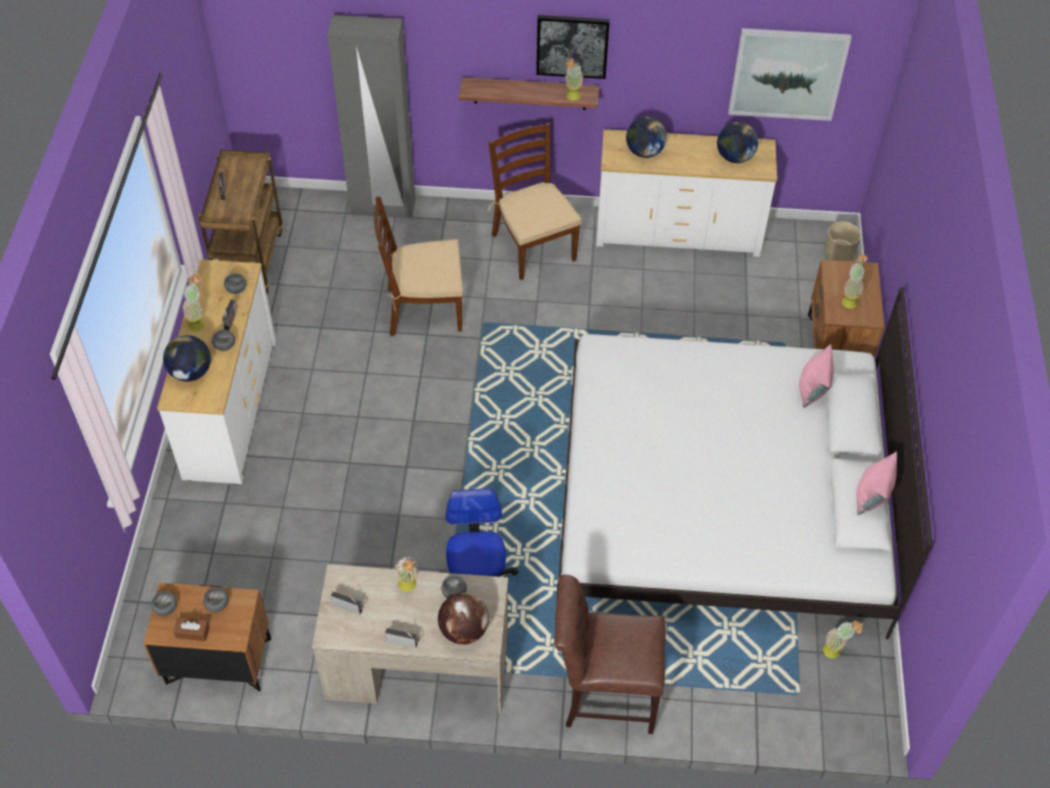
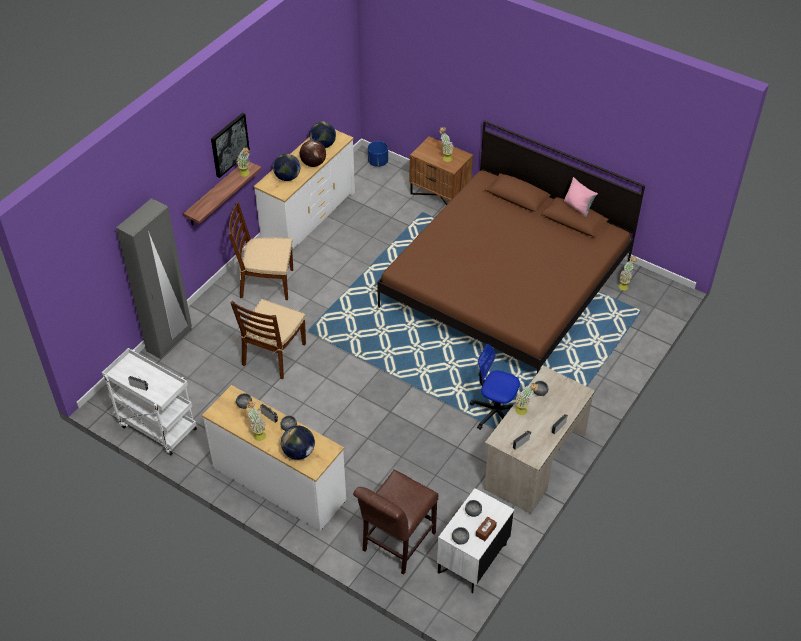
camera: 60 degrees left, 5 degrees down
(218, 662) = (473, 559): brown nightstand -> white nightstand
(249, 259) = (156, 427): brown cart -> white cart
(463, 630) = (566, 397): globe -> globe (313, 163)
(604, 694) = (597, 387): brown chair -> brown chair (396, 544)
(721, 498) = (506, 285): white bed -> brown bed
(787, 74) = (319, 80): picture -> none
(812, 389) = (490, 201): pink pillow -> none
(838, 254) = (378, 162): beige planter -> blue planter

